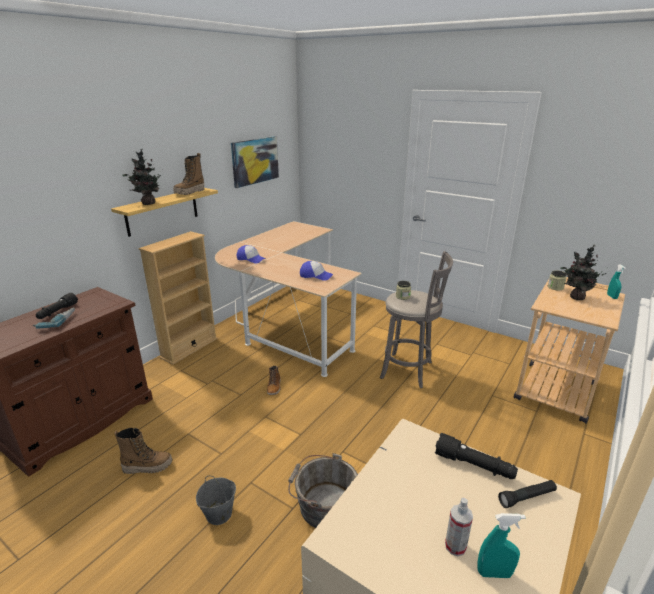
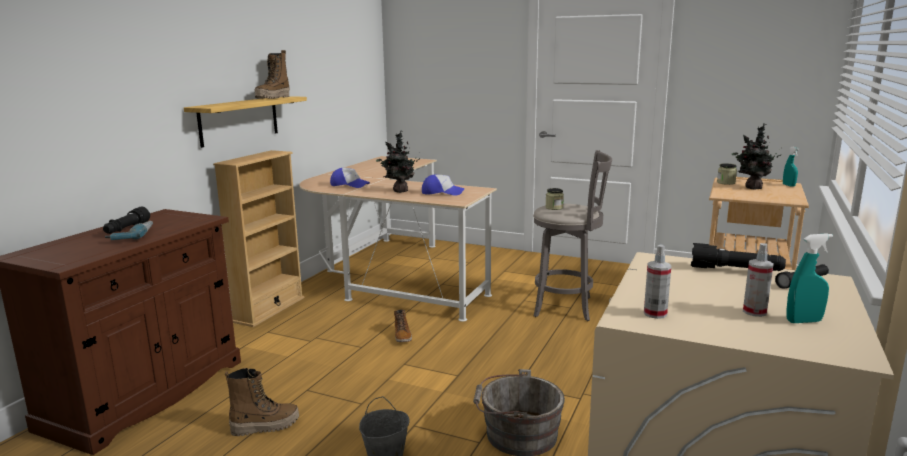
camera: 10 degrees left, 10 degrees down
(147, 203) = (228, 104): potted plant -> potted plant (399, 191)
(255, 161) = (339, 73): picture -> none
(363, 533) = (655, 314): none -> spray bottle

